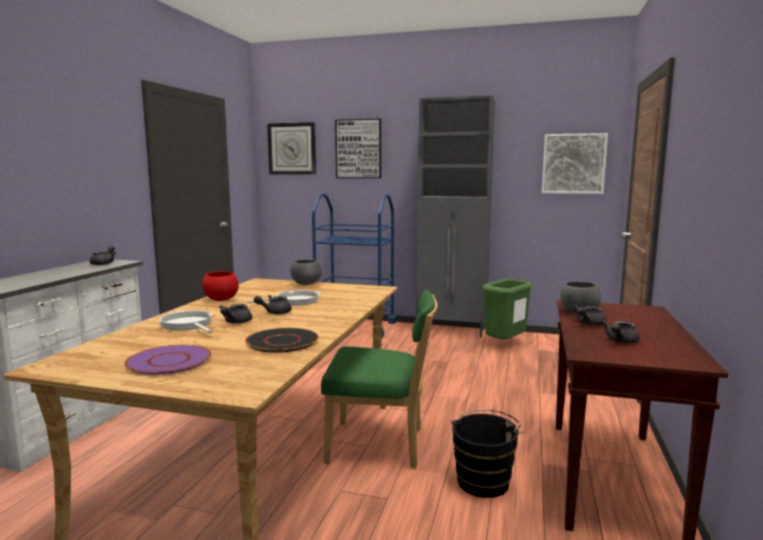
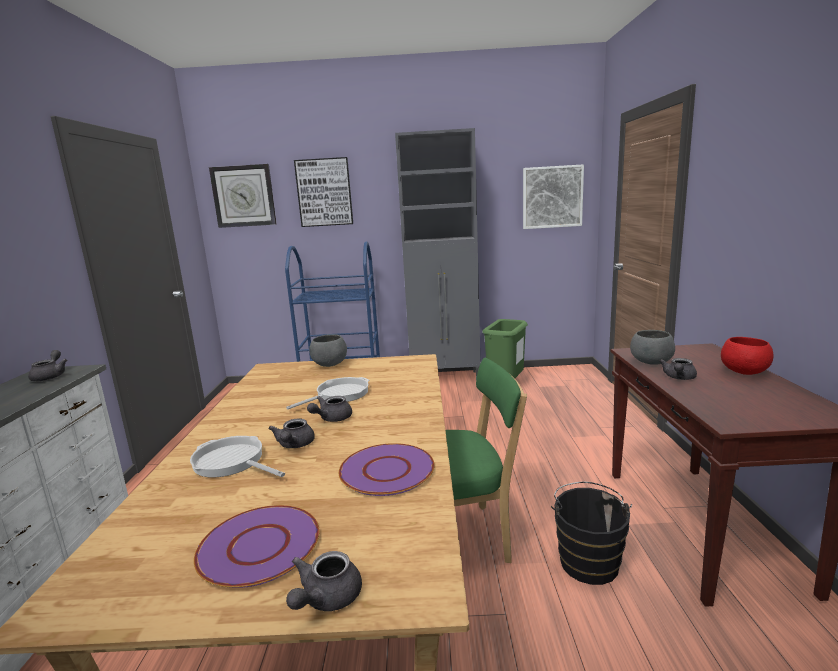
camera: 15 degrees left, 5 degrees up
(220, 300) = (243, 407): red bowl -> red bowl (743, 372)
(283, 341) = (387, 470): black plate -> purple plate
(620, 341) = (736, 398): grey teapot -> grey teapot (326, 599)

